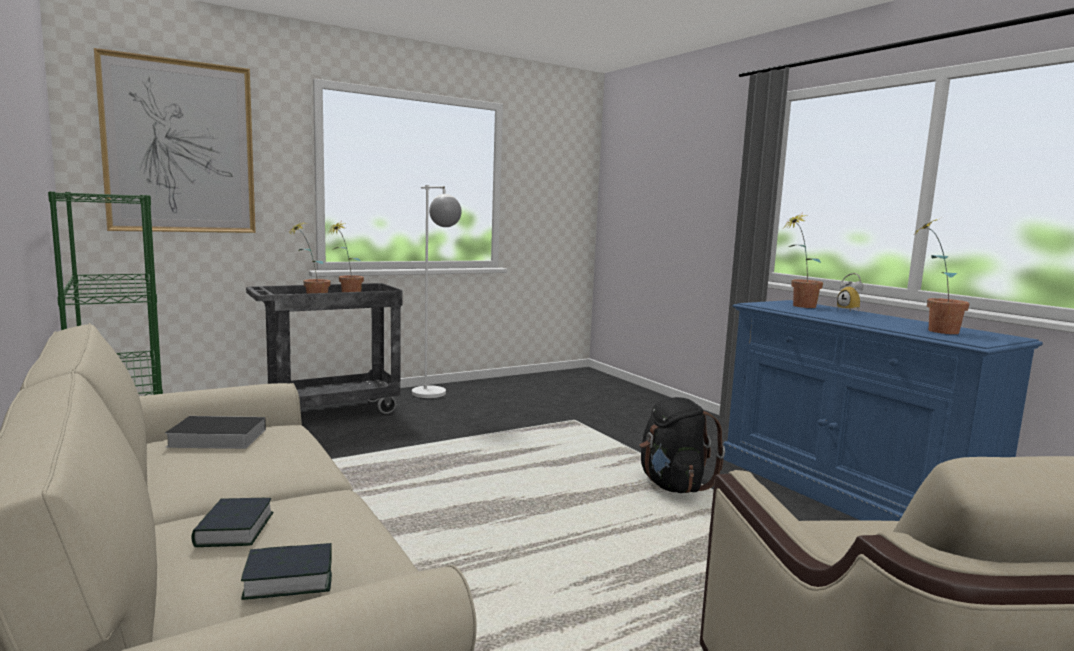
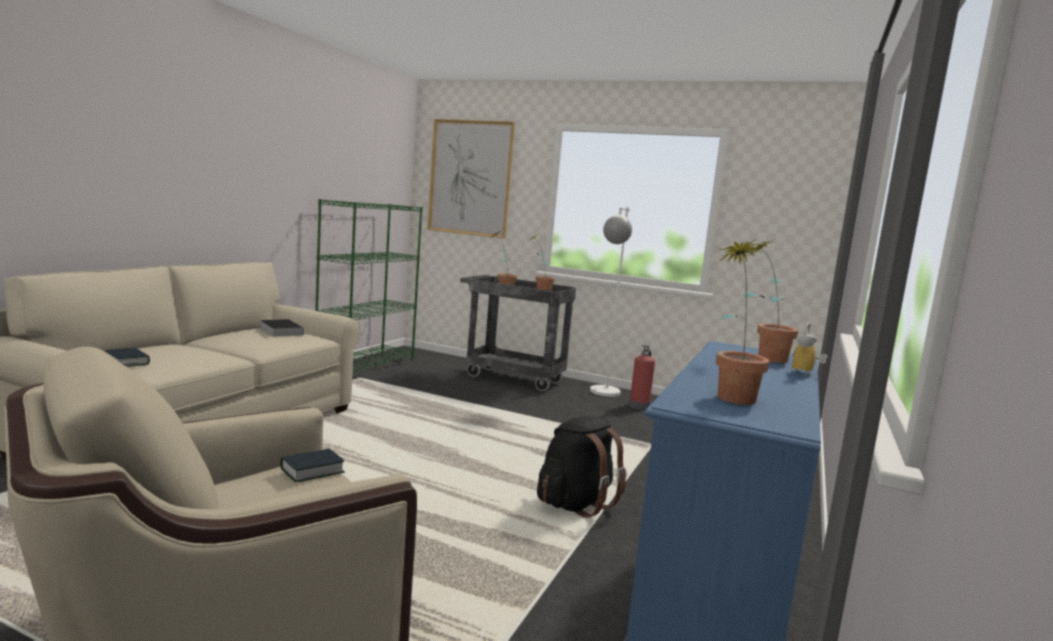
camera: 55 degrees right, 0 degrees up
(234, 530) = (171, 349): book -> book (312, 471)
(481, 394) = (639, 406): none -> fire extinguisher

